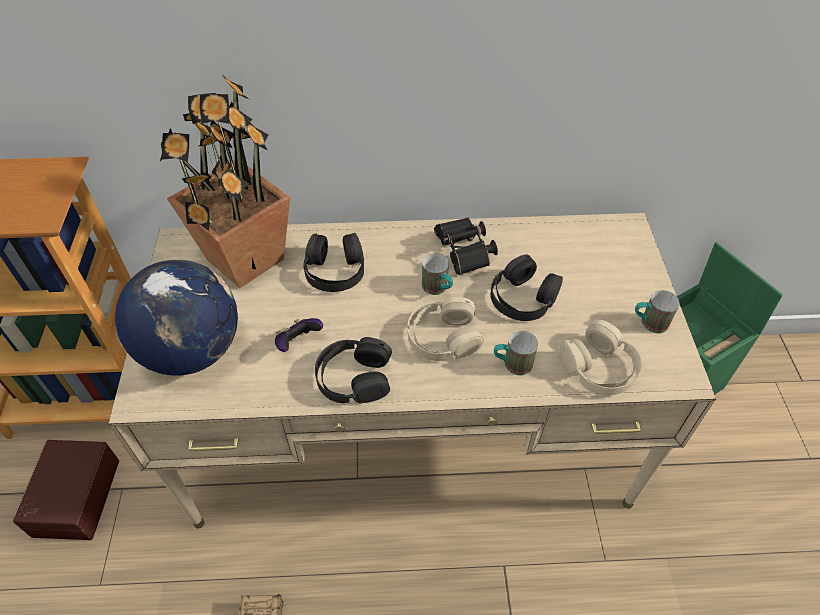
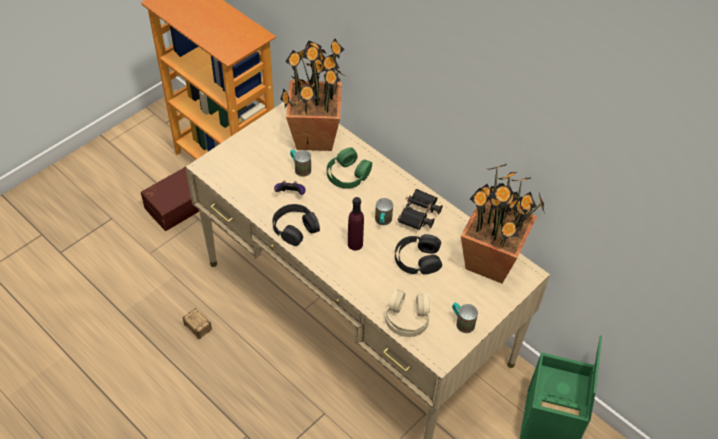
camera: 45 degrees right, 0 degrees up
(192, 350) = (246, 162): globe -> none
(335, 270) = (347, 174): black headphones -> green headphones
(443, 337) = (355, 244): beige headphones -> purple bottle
(511, 364) = (368, 281): mug -> mug (300, 168)
(587, 242) = (491, 262): none -> potted plant

